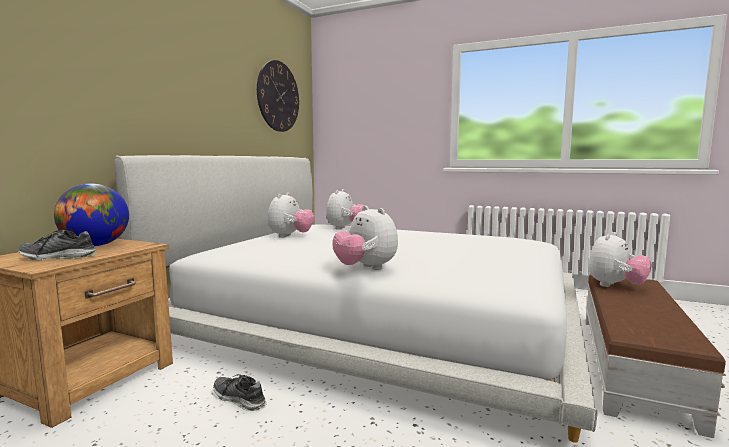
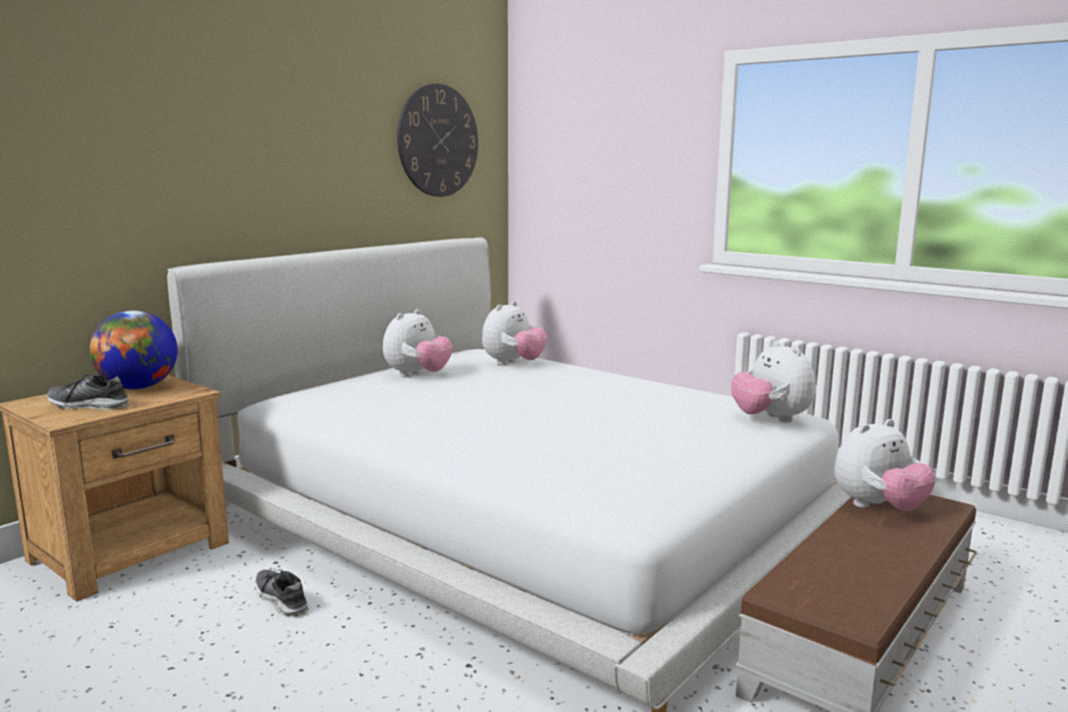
camera: 15 degrees right, 5 degrees up
(365, 268) = (457, 448): plush toy -> plush toy (770, 419)

